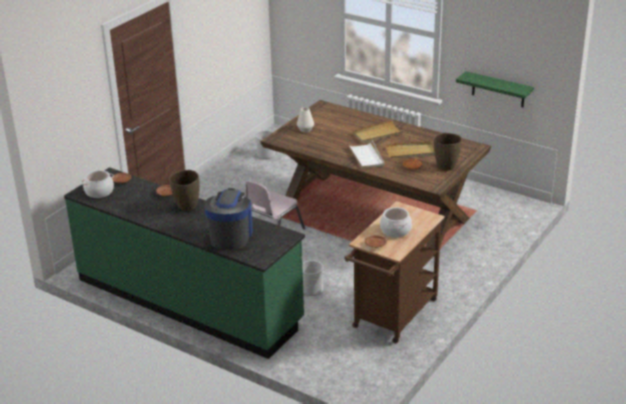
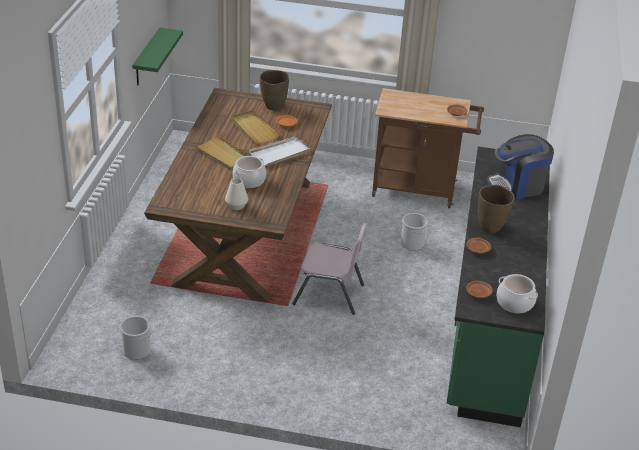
camera: 115 degrees left, 5 degrees up
(396, 230) = (426, 107): cooking pot -> cooking pot (249, 180)

